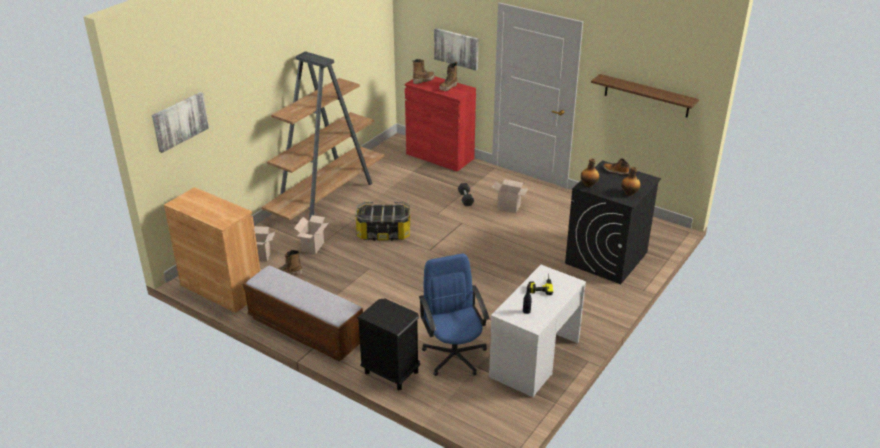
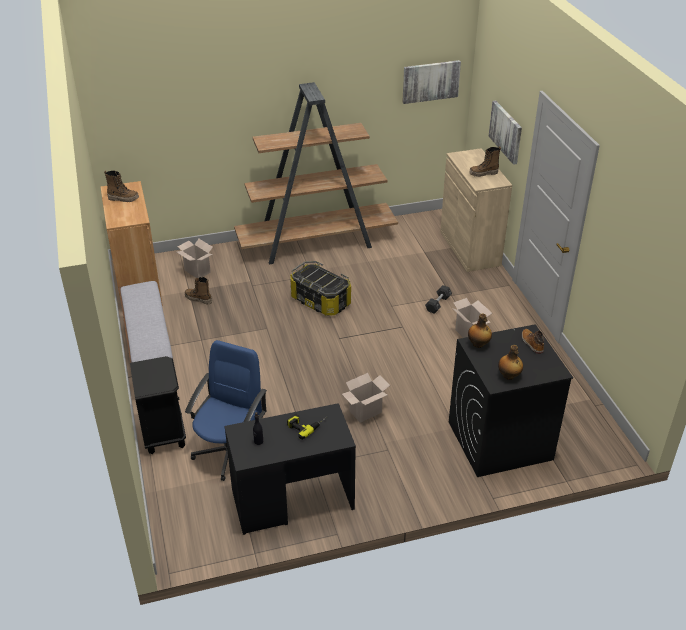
camera: 40 degrees right, 5 degrees up
(179, 121) = (138, 113): picture -> picture (430, 81)
(313, 247) = (248, 284): cardboard box -> cardboard box (365, 412)
(423, 80) = (470, 156): boot -> boot (123, 199)
(440, 156) = (470, 248): red cabinet -> beige cabinet
(535, 359) = (292, 499): white desk -> black desk
(646, 96) = (634, 269): shelf -> none

